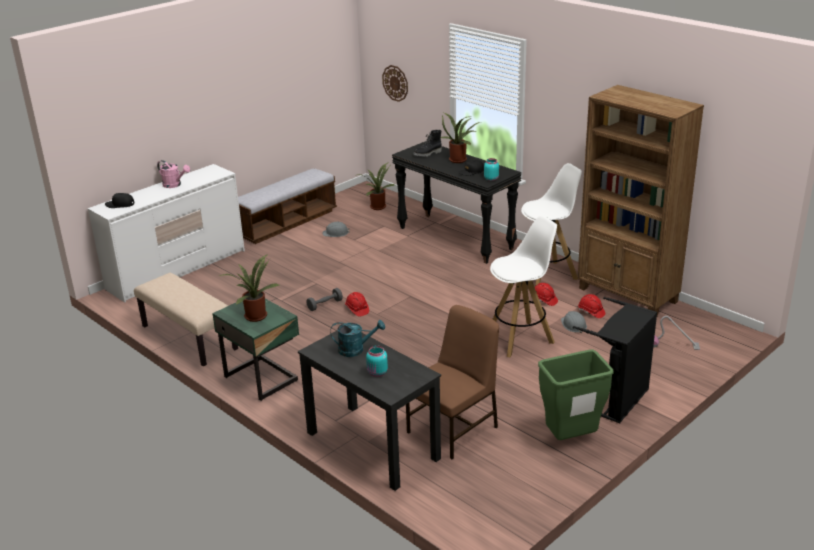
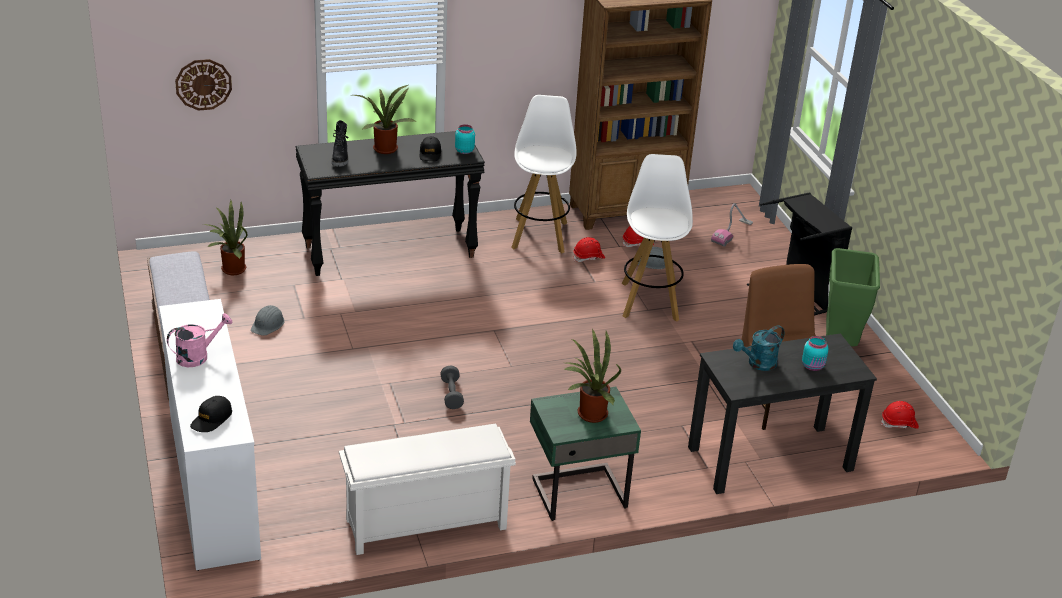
camera: 65 degrees left, 5 degrees up
(188, 338) = (425, 525): beige bench -> white shoe rack
(356, 350) = (758, 364): turquoise watering can -> turquoise watering can turned 150 degrees counterclockwise
(357, 310) = (487, 376): red hard hat -> red hard hat (899, 424)

